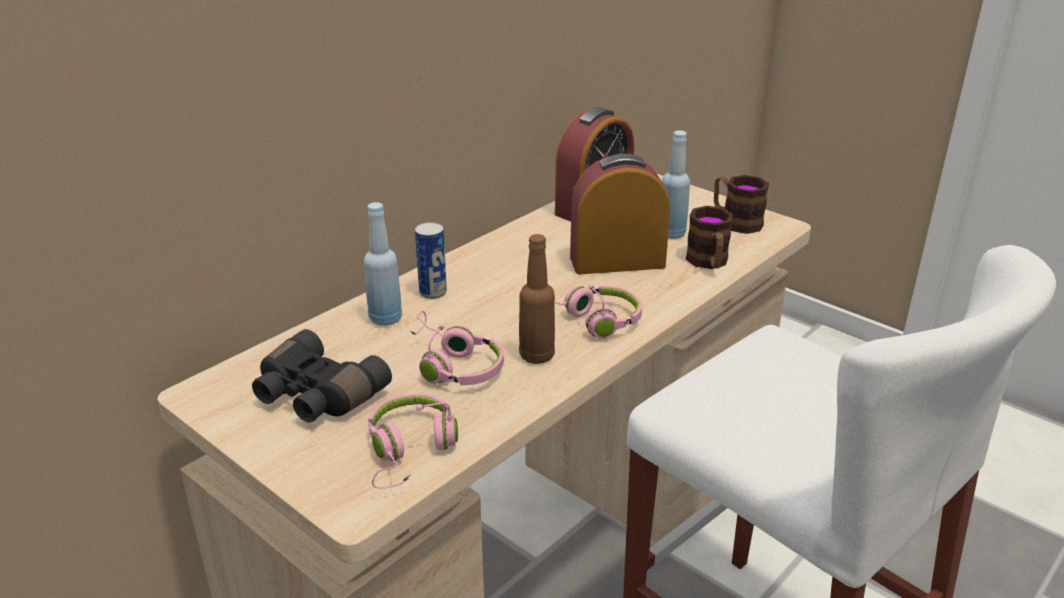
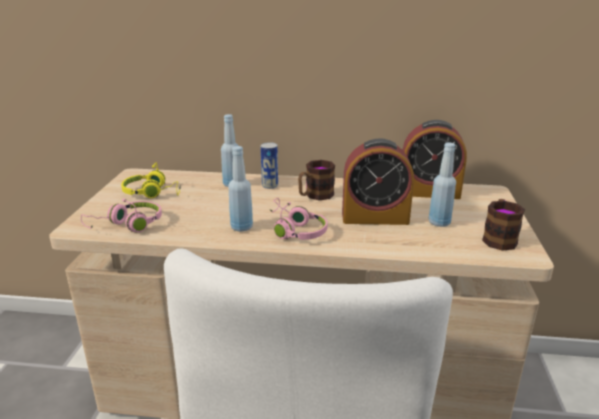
camera: 55 degrees right, 5 degrees down
(316, 396) = (152, 193): black binoculars -> yellow headphones
(453, 365) = (209, 211): pink headphones -> none
(537, 356) = (241, 227): brown bottle -> blue bottle
(617, 262) = (375, 217): alarm clock -> alarm clock turned 135 degrees clockwise
(709, 263) = (423, 245): mug -> mug (315, 196)

